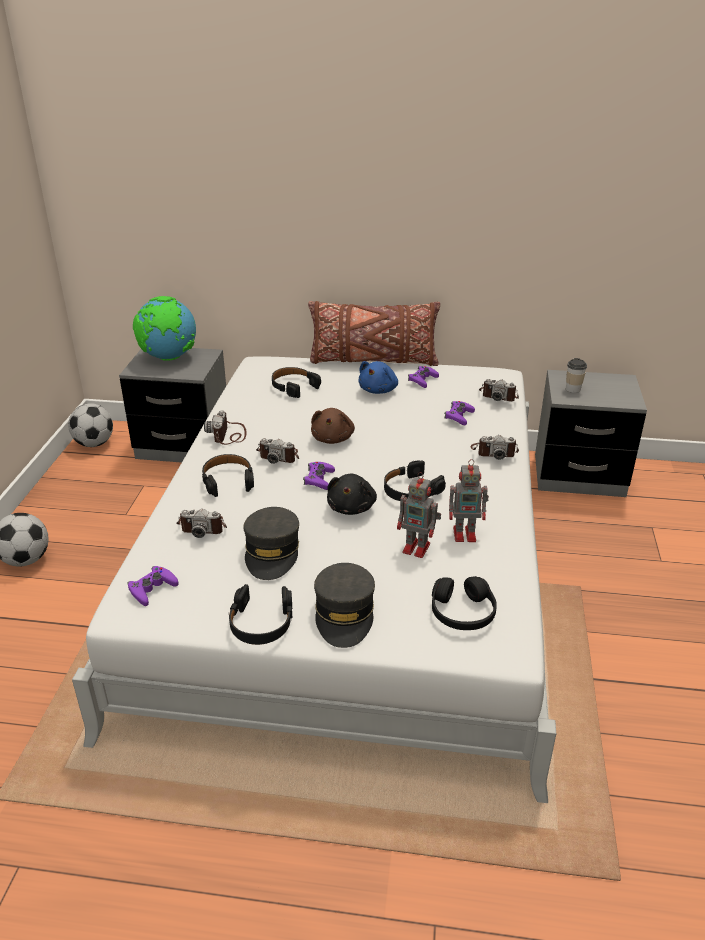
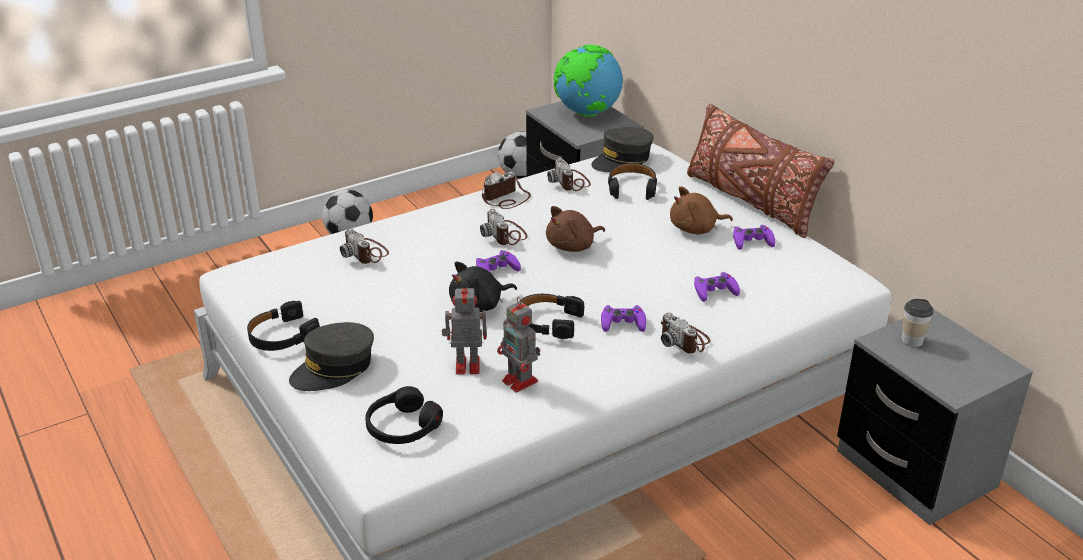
camera: 50 degrees right, 0 degrees up
(152, 589) = (268, 272): purple game controller -> purple game controller (623, 323)
(228, 480) = (438, 231): black headphones -> none
(272, 552) = (370, 298): grey cap -> grey cap (622, 160)
(379, 390) = (696, 229): blue plush toy -> brown plush toy
(418, 548) = (465, 365): toy robot -> toy robot turned 105 degrees clockwise
(498, 395) = (796, 296): camera -> camera (570, 182)

